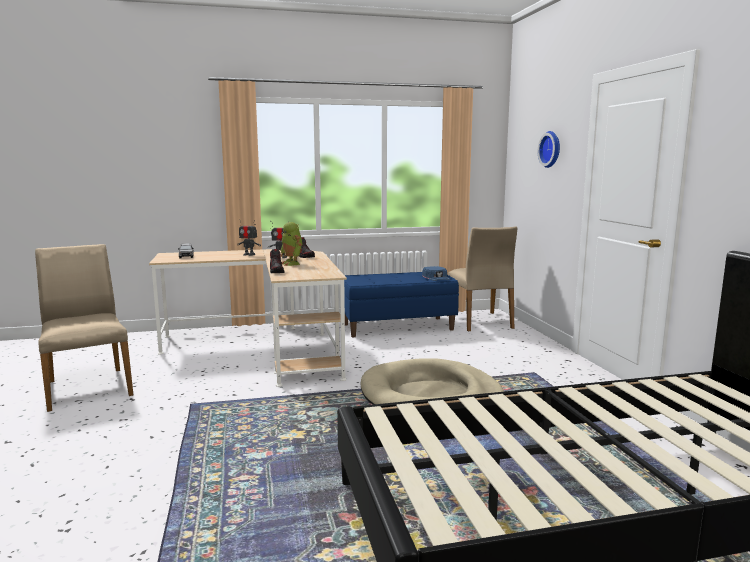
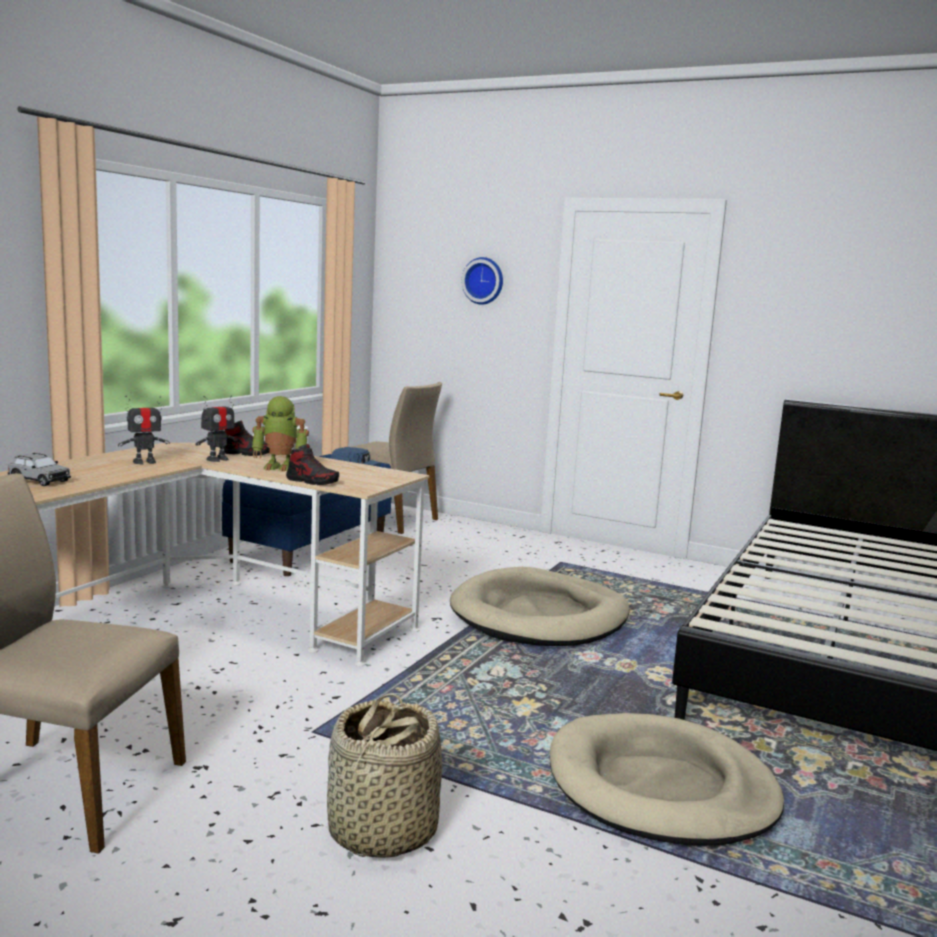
camera: 50 degrees left, 0 degrees up
(112, 451) = (381, 831): none -> basket
(246, 505) = (660, 787): none -> beige dog bed

